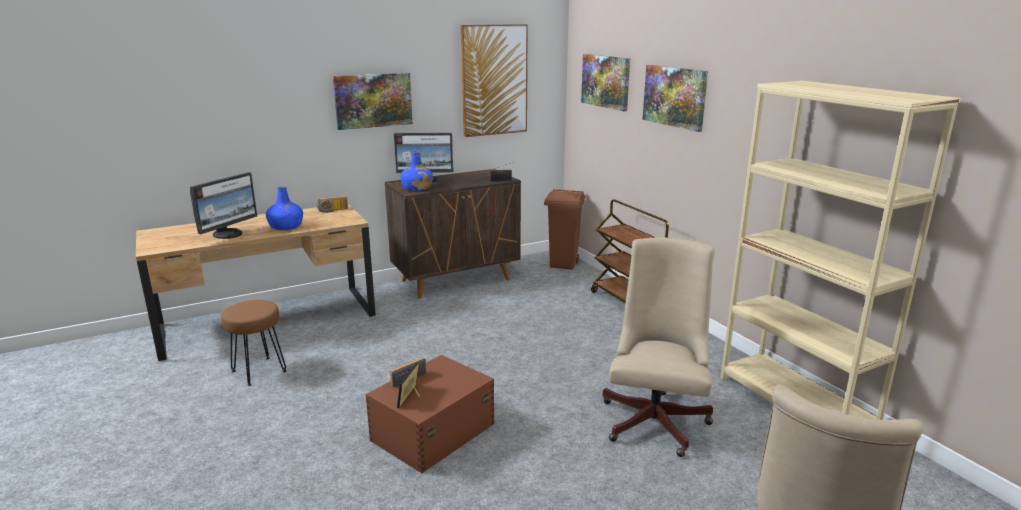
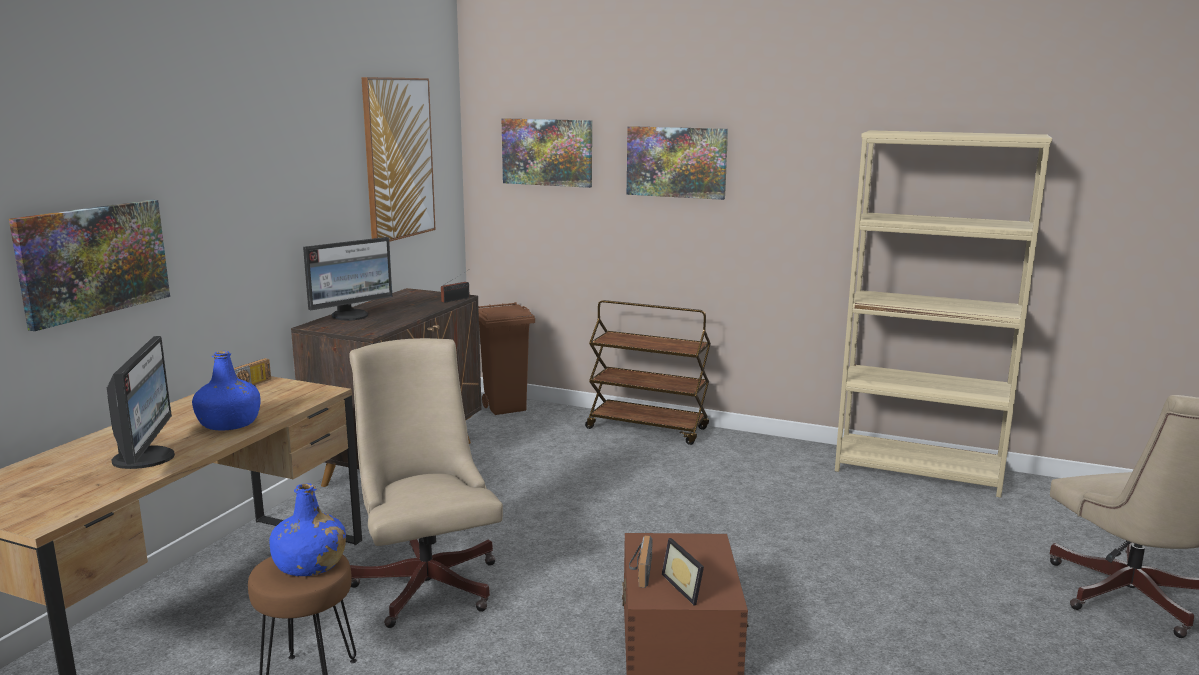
camera: 40 degrees left, 5 degrees down
(373, 100) = (270, 196): picture -> picture (93, 260)
(417, 188) = (367, 327): blue bottle -> blue bottle (310, 564)
(656, 418) = (846, 526): beige office chair -> beige office chair (427, 580)

